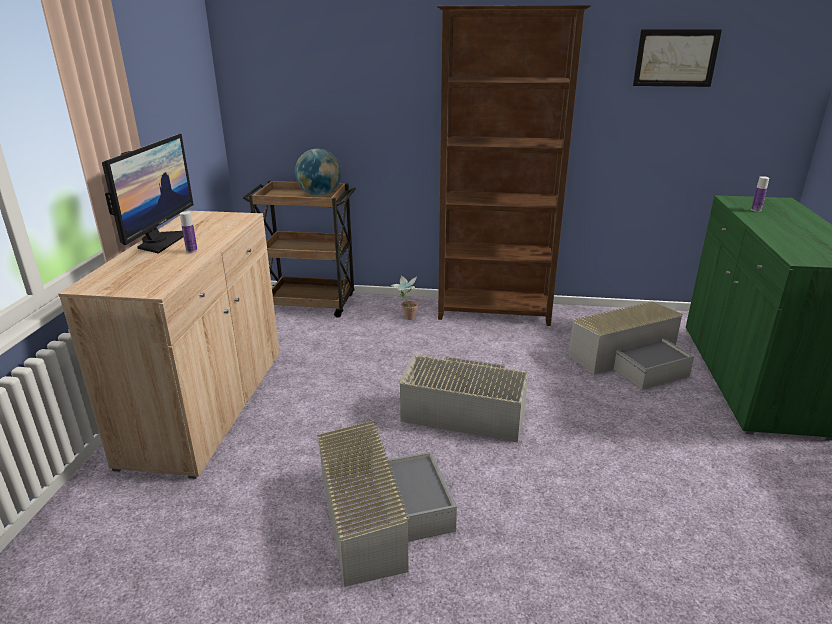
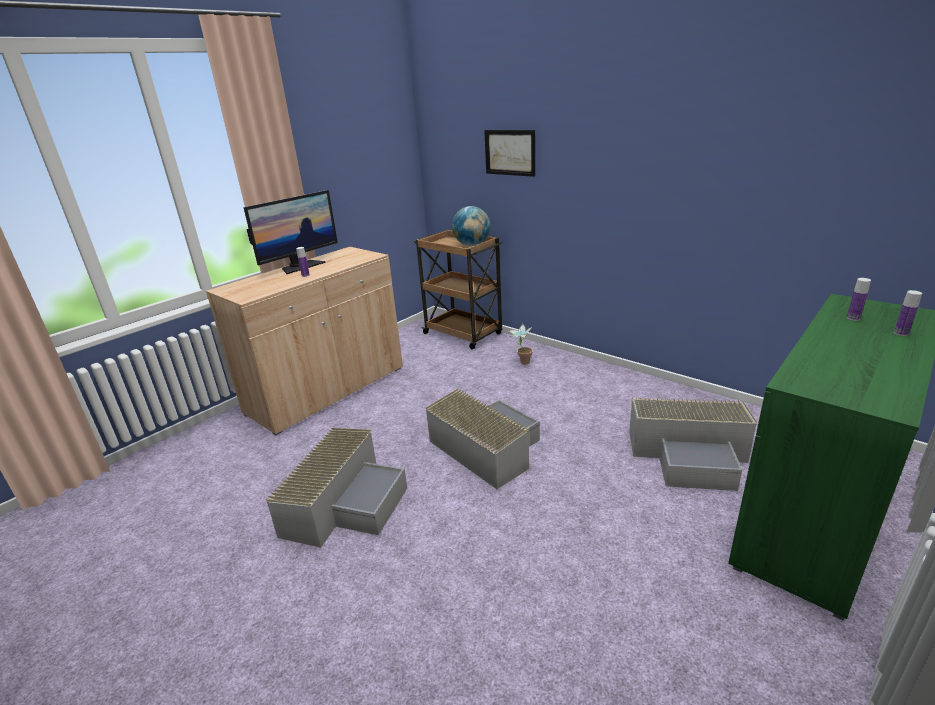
camera: 35 degrees right, 0 degrees up
(495, 313) = (603, 376): brown bookcase -> none
(675, 58) = (813, 128): picture -> picture (510, 152)
(796, 215) = (901, 333): none -> bottle

